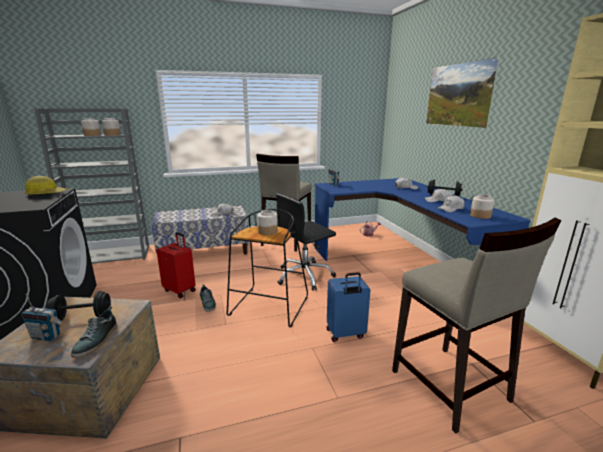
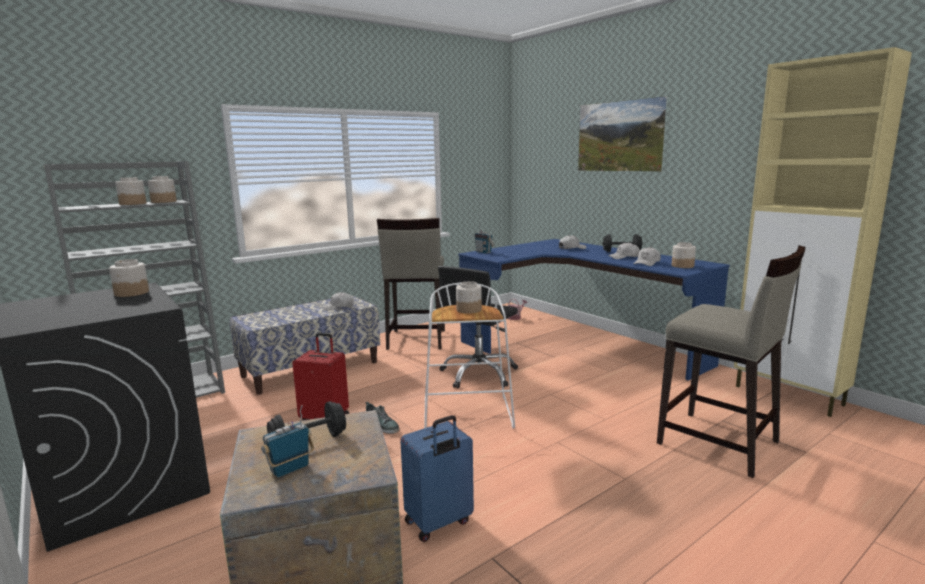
camera: 20 degrees left, 5 degrees down
(46, 194) = (131, 293): hard hat -> jar
(46, 336) = (290, 469): radio -> radio turned 150 degrees clockwise
(97, 340) = (367, 457): shoe -> none
(269, 307) = (468, 414): black stool -> white stool
(345, 334) = (581, 421): blue suitcase -> blue suitcase (439, 523)

